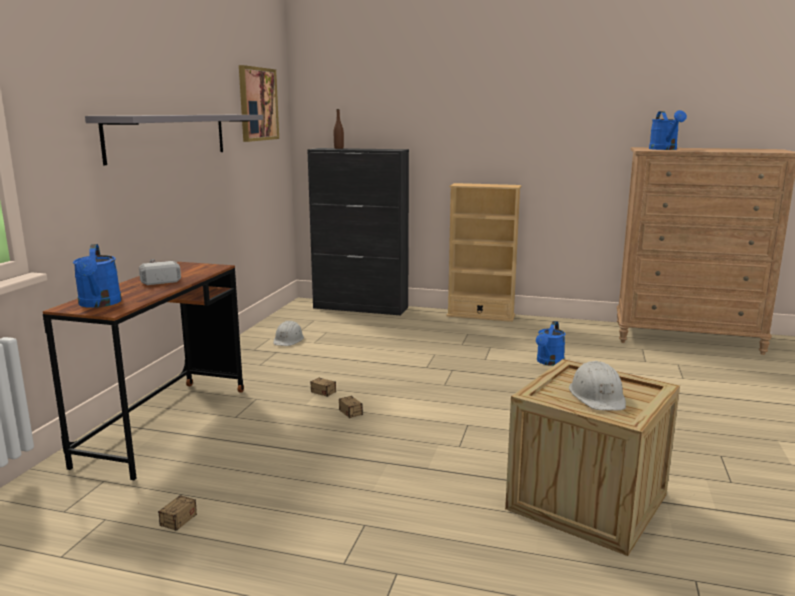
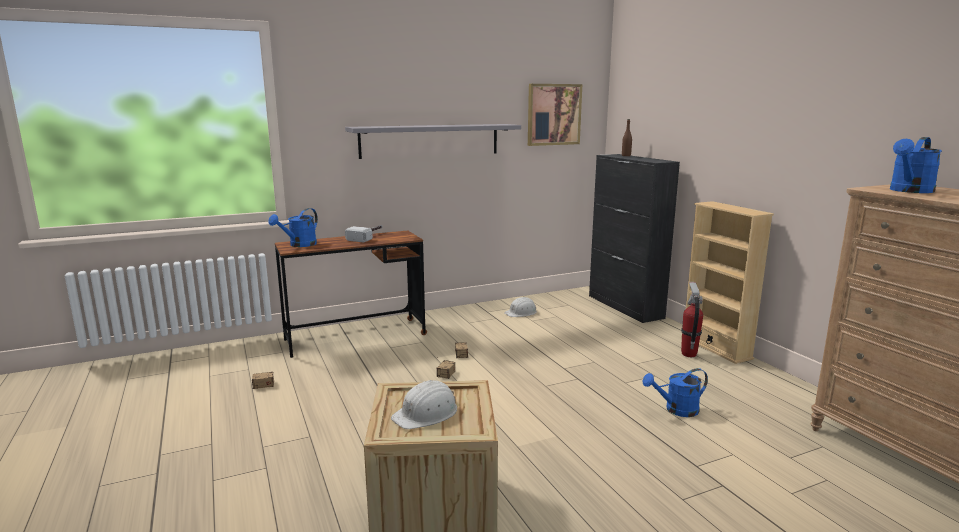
camera: 50 degrees right, 0 degrees up
(476, 325) = (688, 354): none -> fire extinguisher

